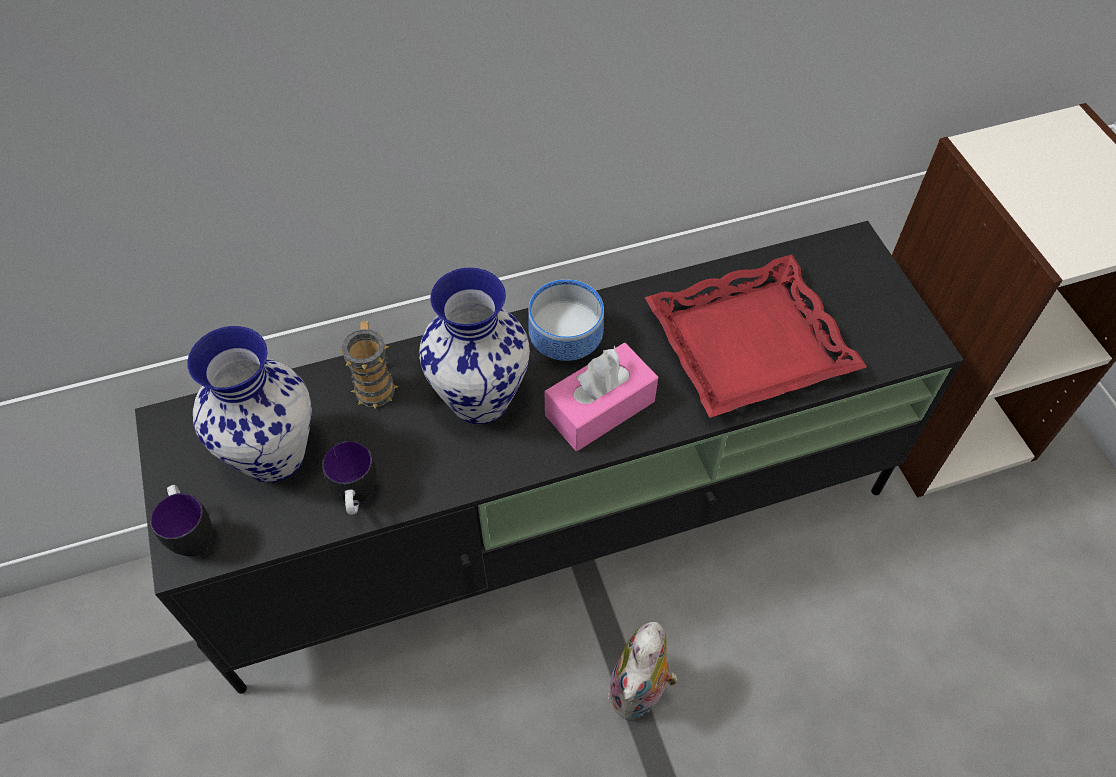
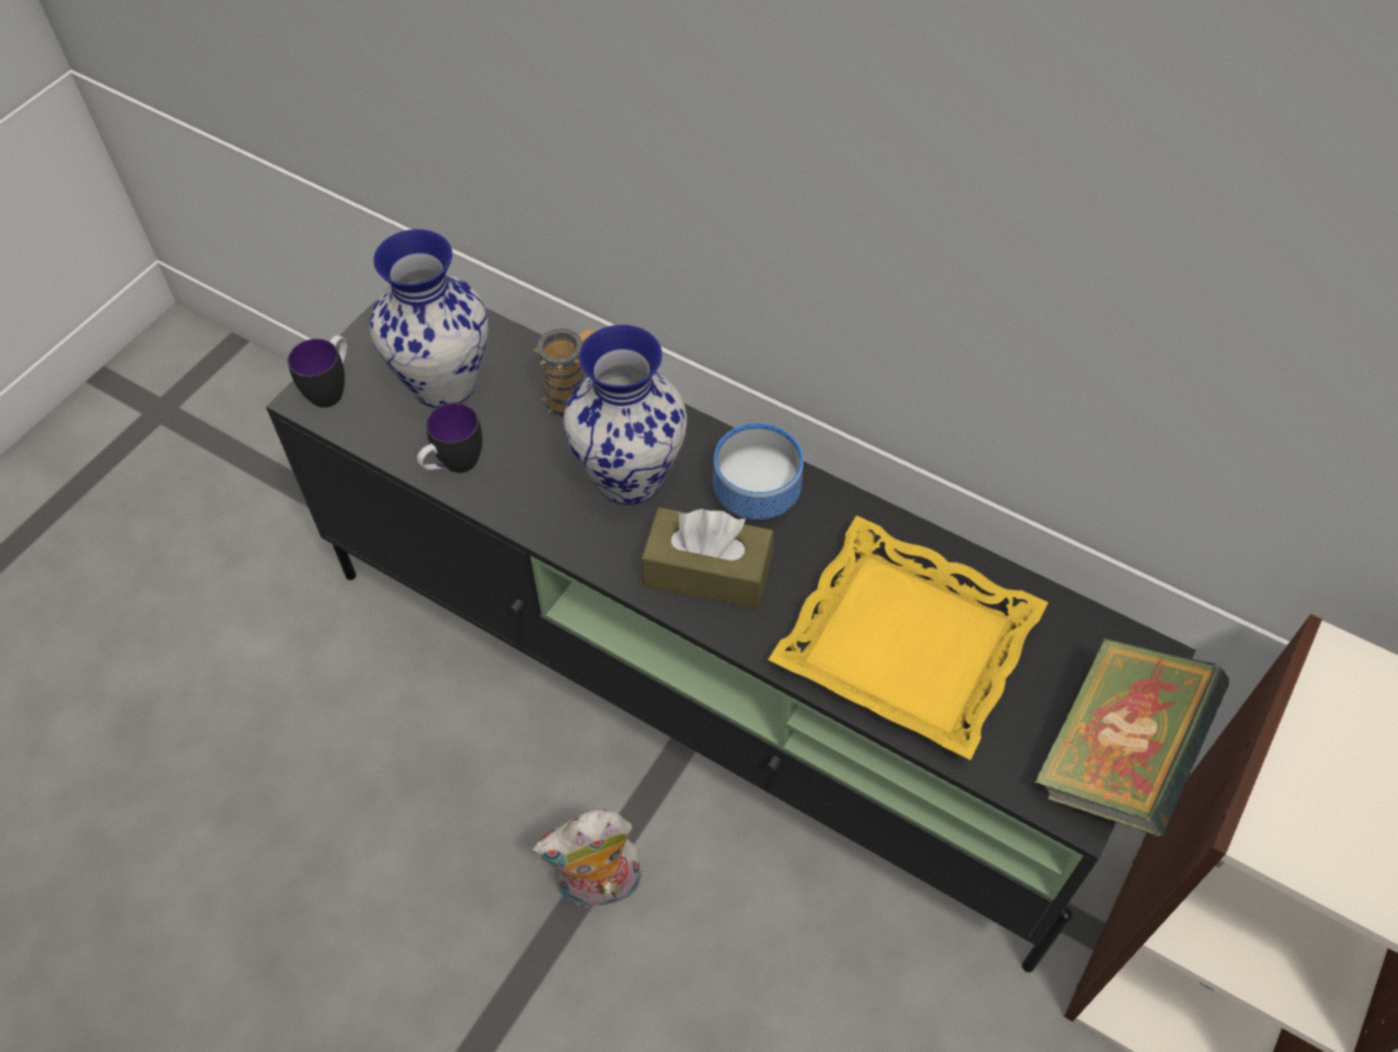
camera: 50 degrees right, 0 degrees up
(600, 408) = (707, 572): pink tissue box -> brown tissue box
(749, 346) = (905, 646): red tray -> yellow tray
(907, 305) = (1115, 758): none -> book

